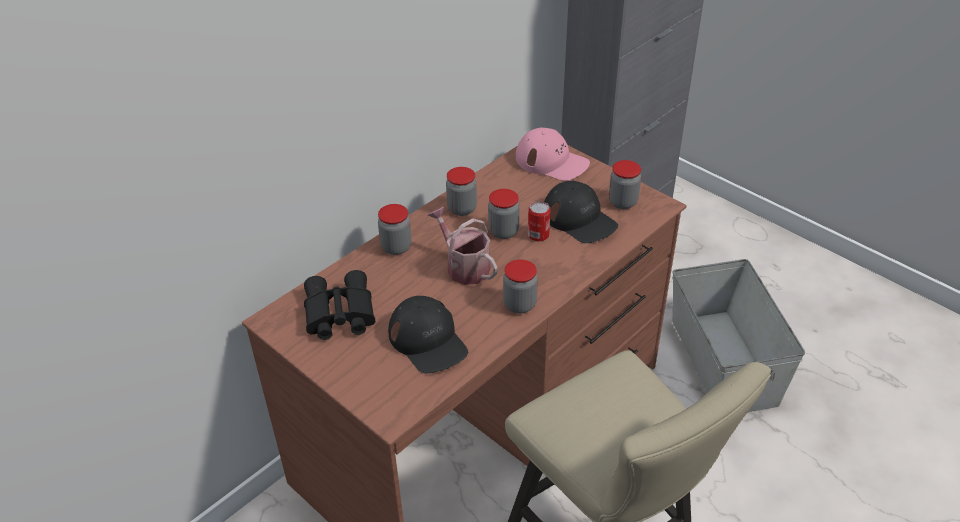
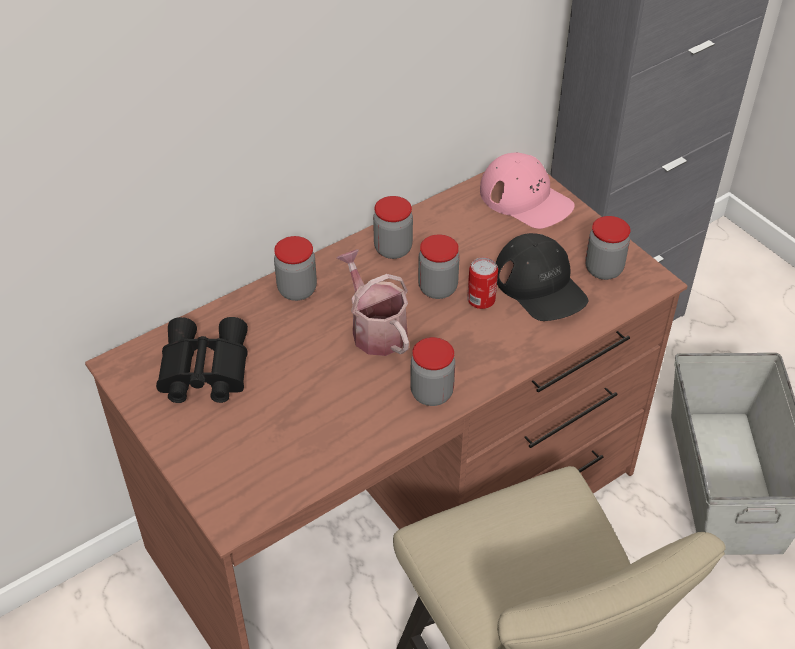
camera: 10 degrees right, 5 degrees up
(428, 340) = (304, 424): black cap -> none

